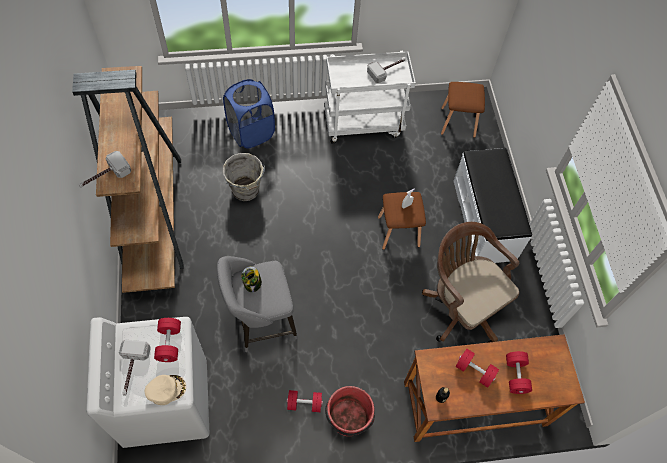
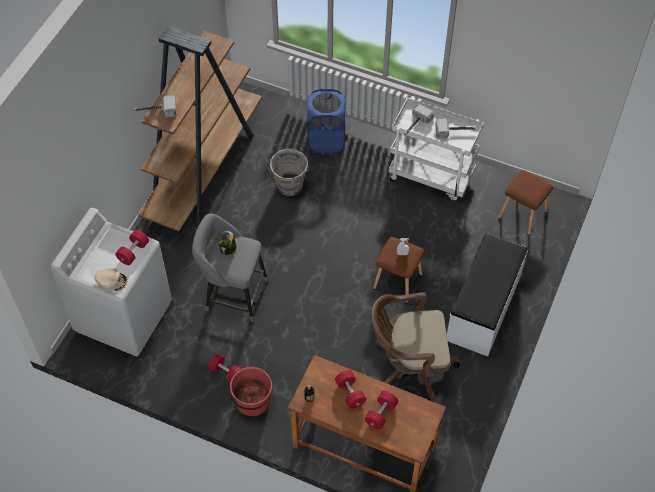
camera: 35 degrees right, 5 degrees down
(132, 370) = (97, 256): hammer -> hammer (415, 125)
(460, 305) = (409, 366): brown office chair -> brown office chair turned 90 degrees counterclockwise

